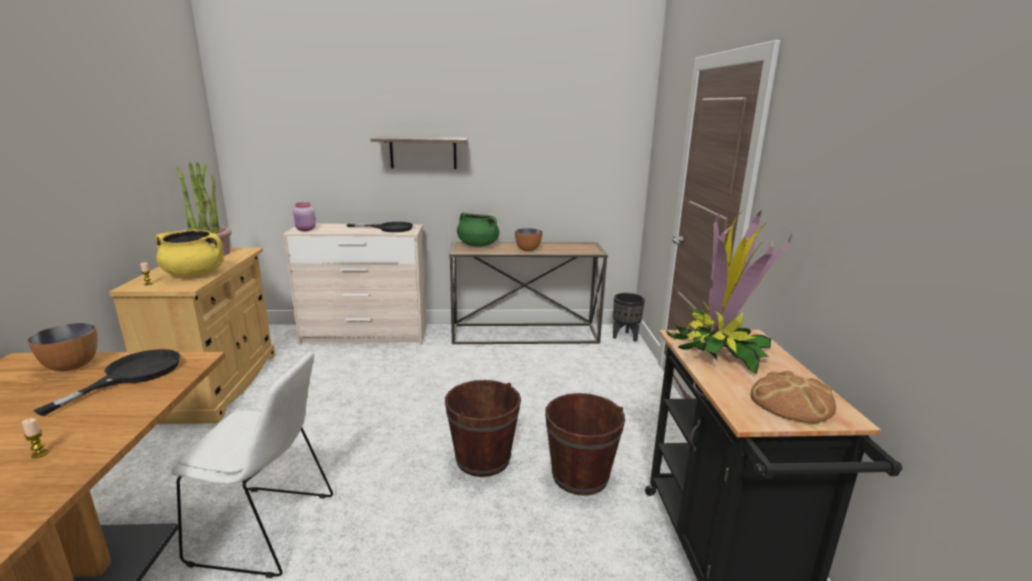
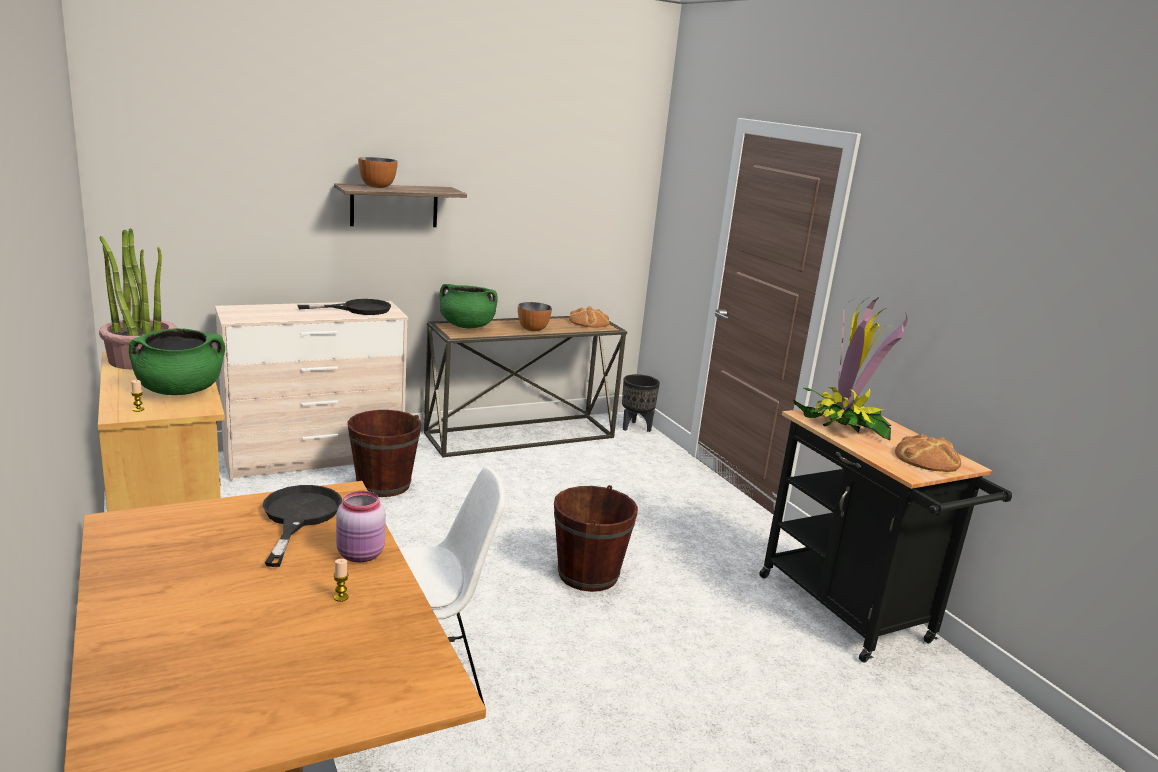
camera: 25 degrees left, 0 degrees up
(71, 366) = (203, 518): bowl -> bowl (377, 186)
(195, 274) = (180, 391): yellow cooking pot -> green cooking pot
(306, 229) = (244, 316): pink jar -> pink jar (361, 555)
(580, 476) = (693, 573): brown bucket -> brown bucket (383, 485)
(582, 246) = (589, 322): none -> bread

